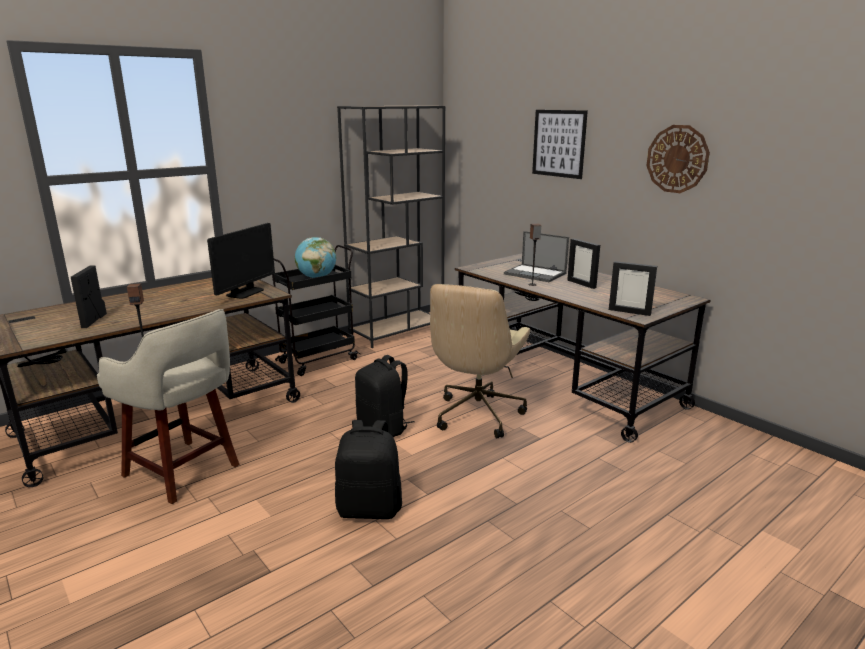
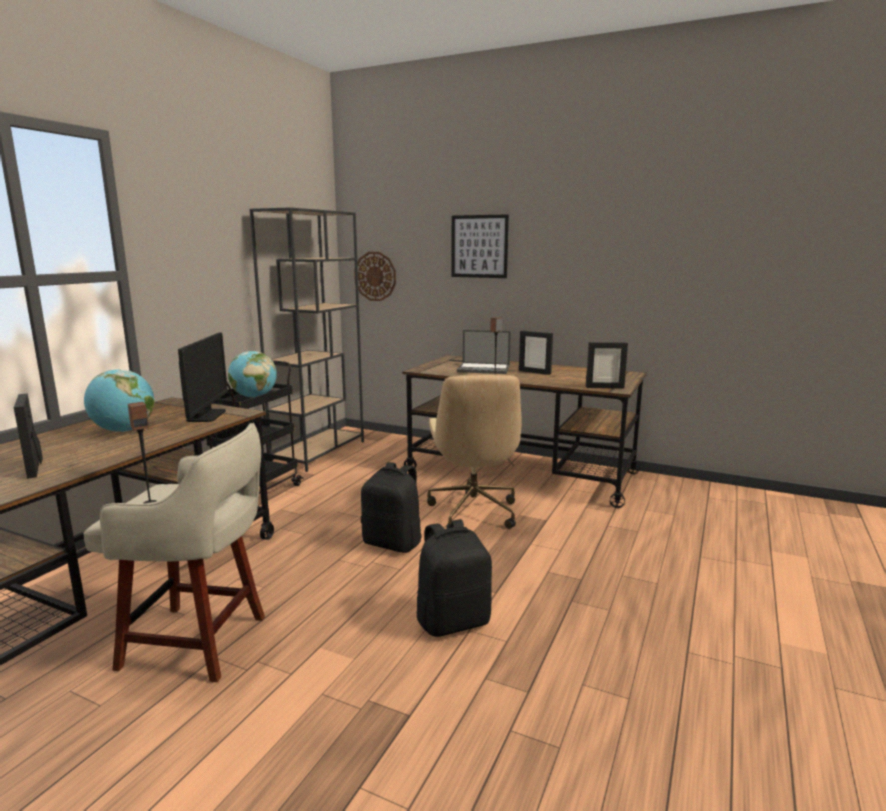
camera: 25 degrees left, 5 degrees down
(178, 298) = (124, 431): none -> globe
(677, 159) = (603, 253): wall clock -> wall clock (375, 276)

